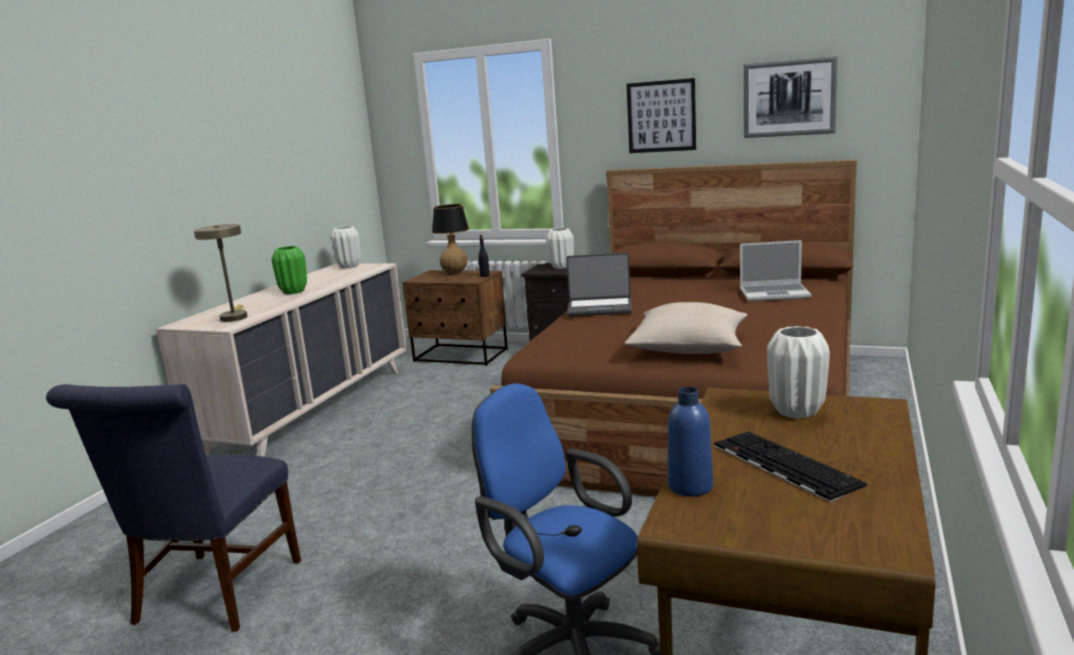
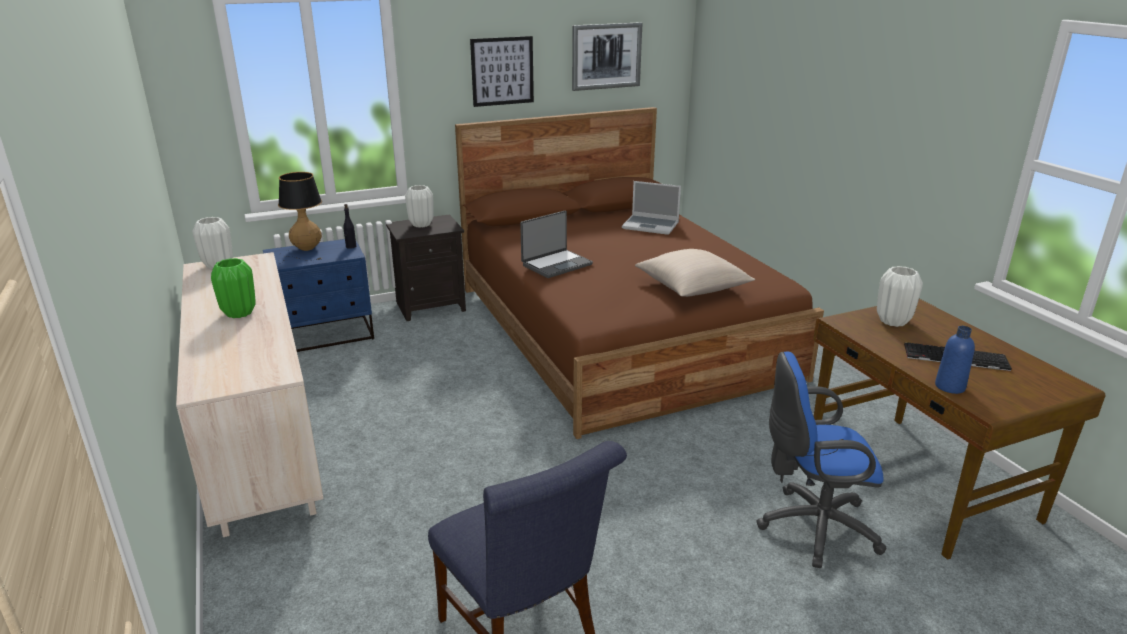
camera: 45 degrees left, 10 degrees up
(234, 317) = (253, 362): beige table lamp -> none
(461, 356) = (326, 335): brown nightstand -> blue nightstand
(775, 294) = (651, 226): laptop -> laptop turned 60 degrees clockwise

